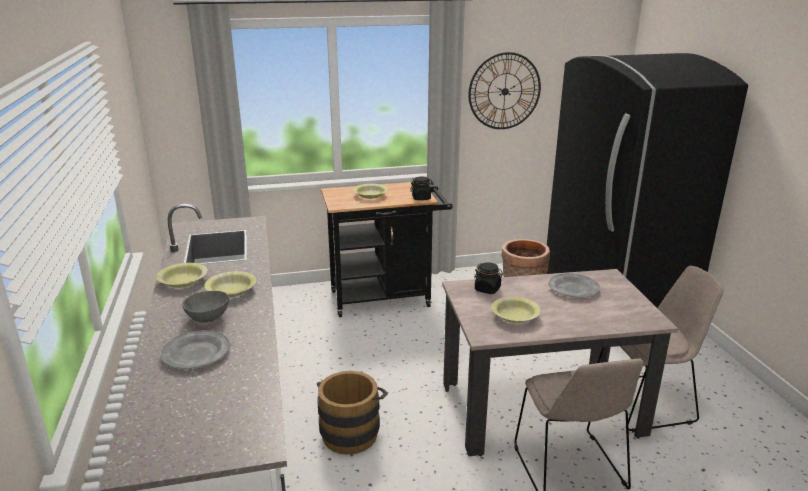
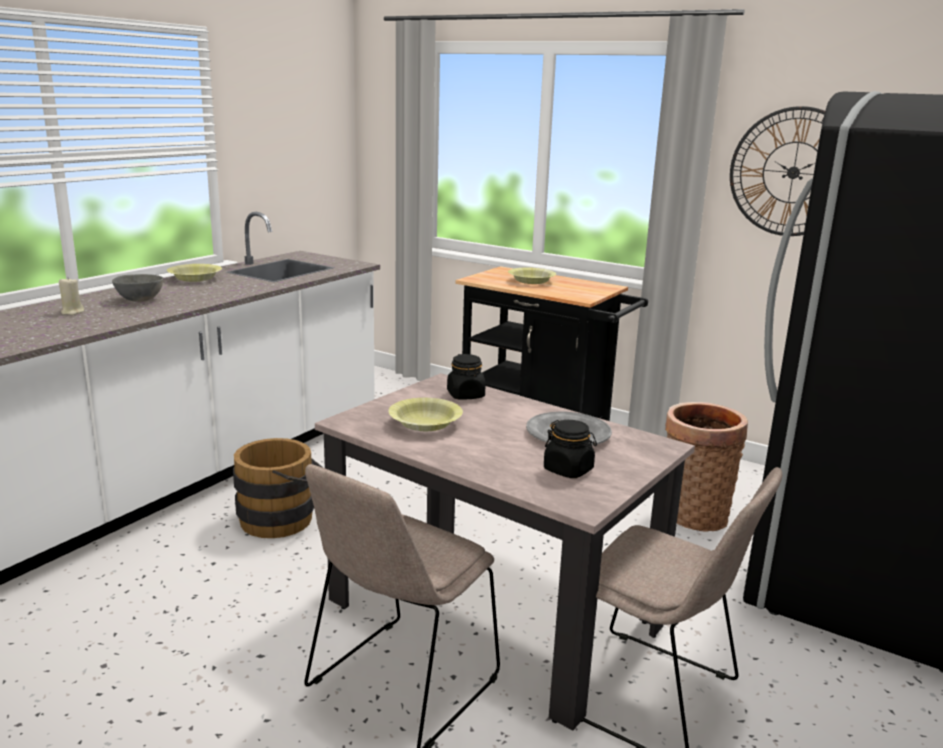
camera: 45 degrees right, 5 degrees down
(195, 353) = (72, 312): grey plate -> beige candle
(231, 291) = (203, 293): yellow bowl -> none
(421, 198) = (580, 296): black jar -> black jar (568, 470)

